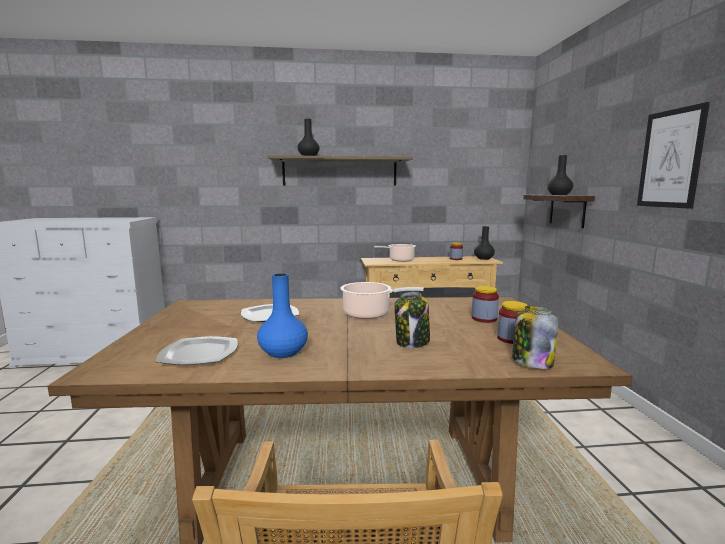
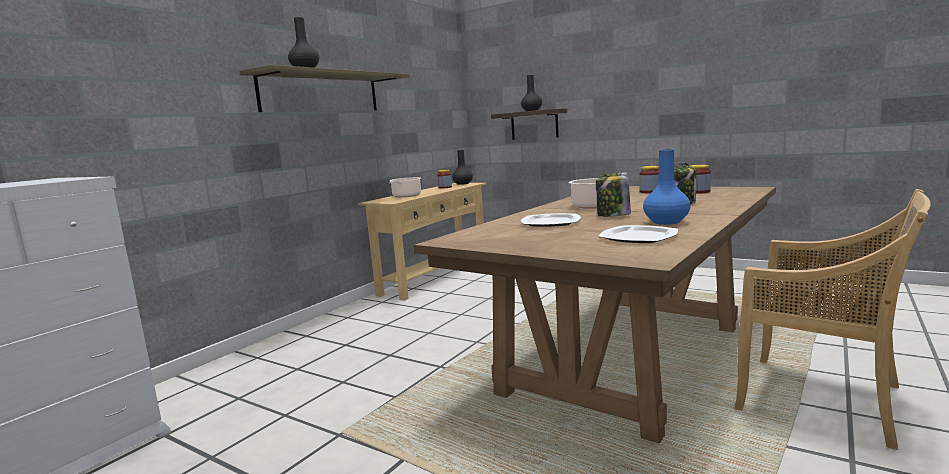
camera: 50 degrees left, 0 degrees up
(531, 362) = (742, 193): jar -> jar (613, 216)
(670, 159) = (638, 74): picture -> none

